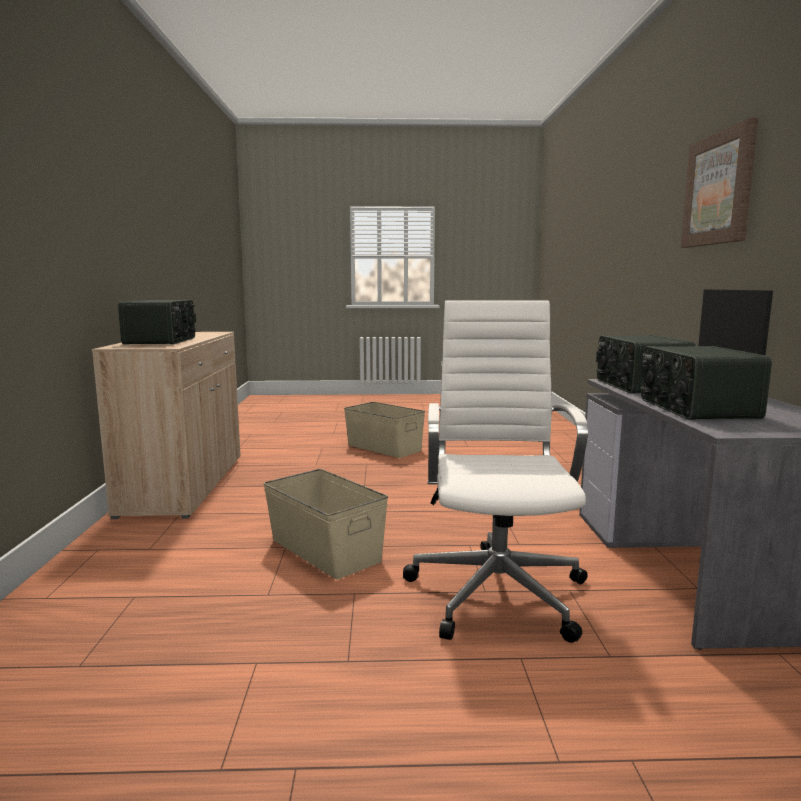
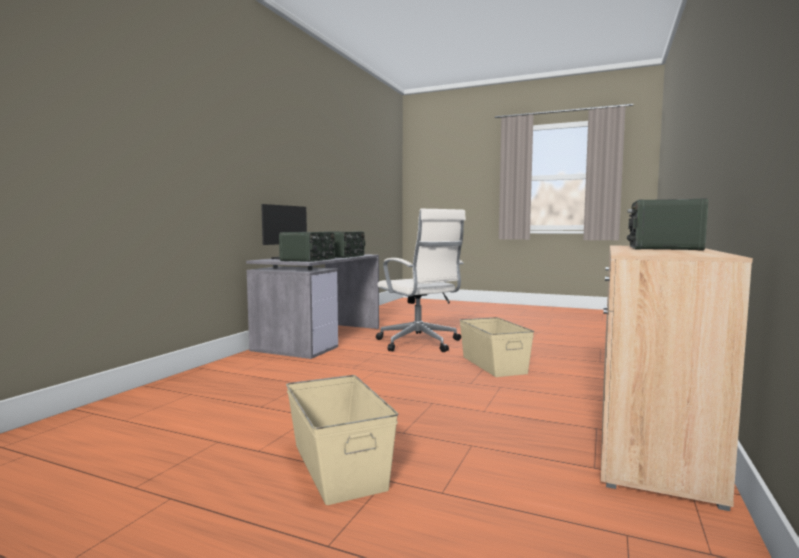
camera: 155 degrees left, 5 degrees down
(497, 590) = (419, 343): white office chair -> white office chair turned 60 degrees counterclockwise
(719, 189) = (231, 138): picture -> none

